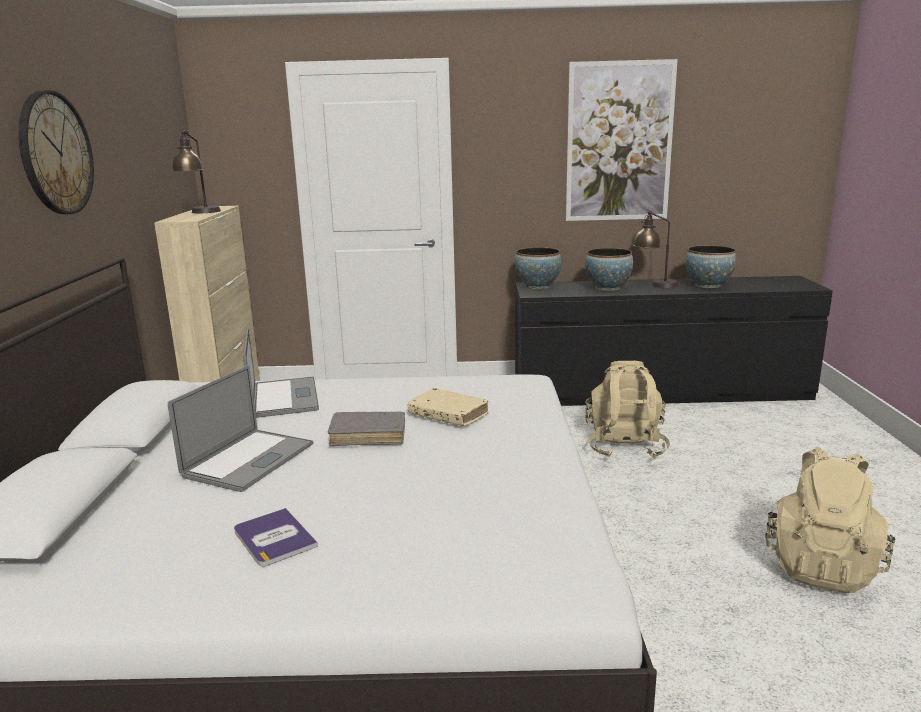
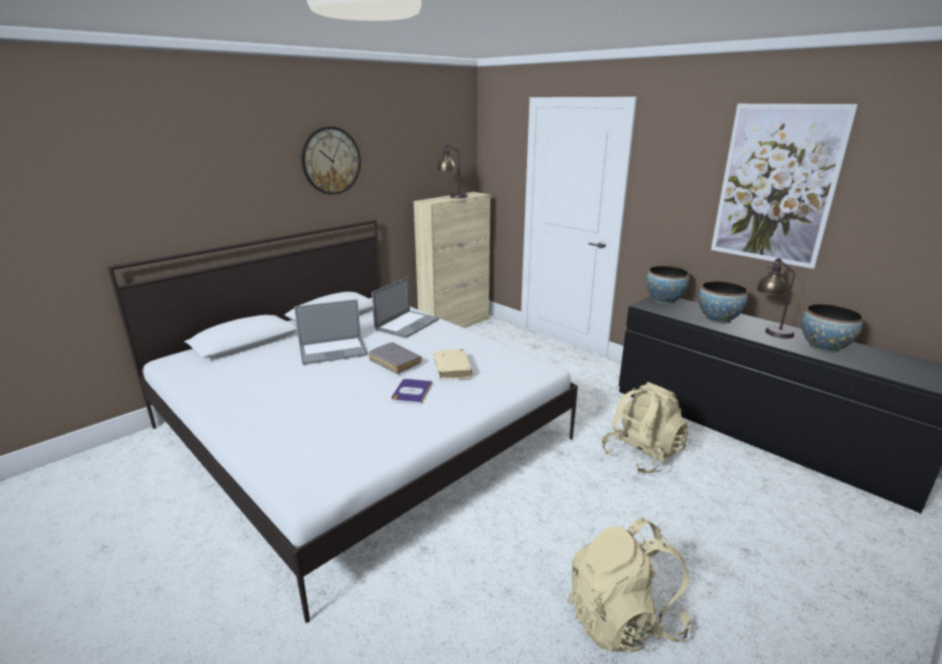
camera: 45 degrees right, 5 degrees up
(274, 538) = (272, 391): book -> book (411, 392)

